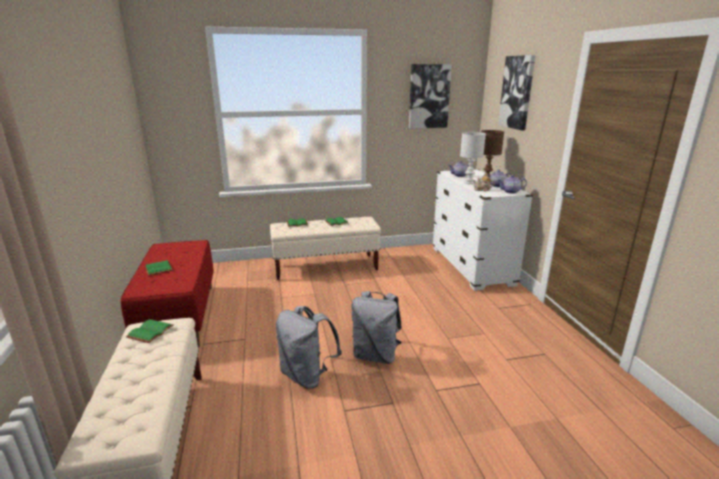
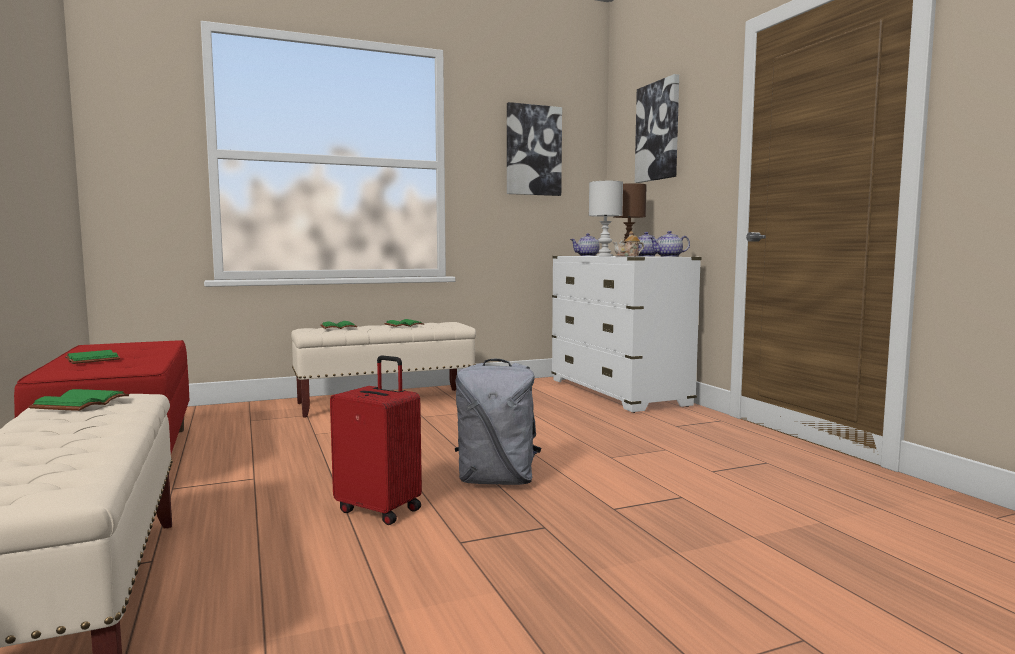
camera: 10 degrees left, 15 degrees down
(307, 376) = (380, 509): grey backpack -> red suitcase

